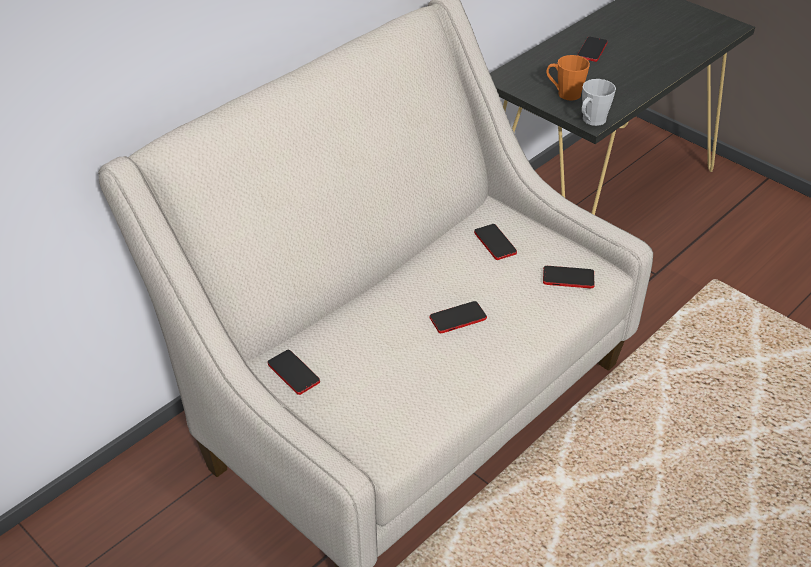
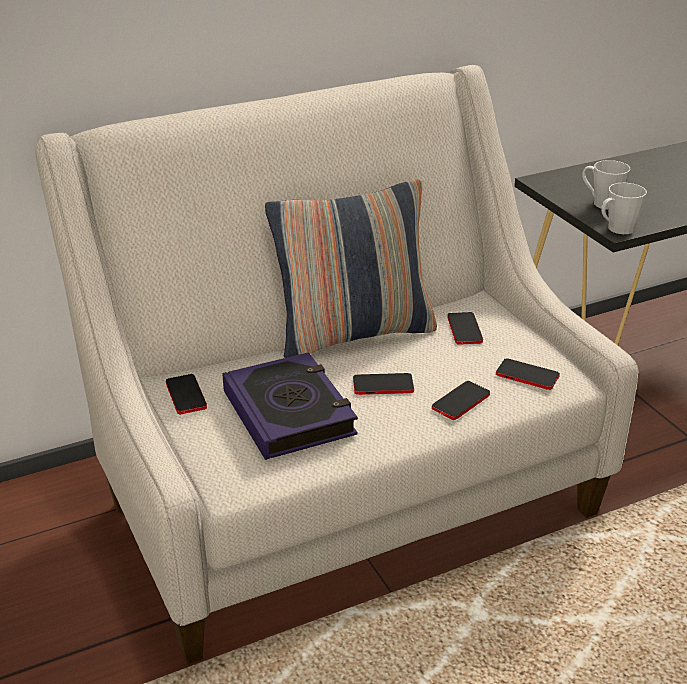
camera: 20 degrees right, 10 degrees down
(394, 367) = (289, 413): none -> book
(404, 269) = (354, 333): none -> pillow
(564, 93) = (601, 202): orange mug -> grey mug
(592, 50) = (656, 172): phone -> phone (461, 401)

